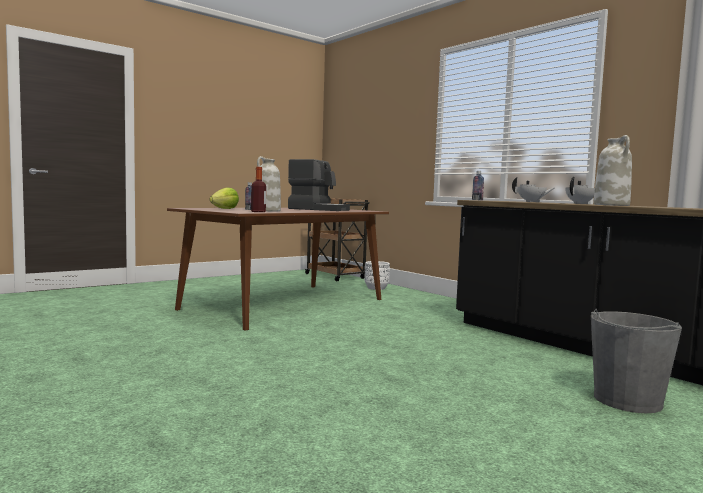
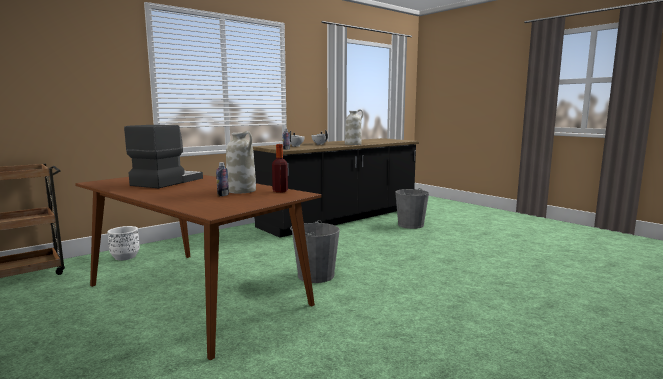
camera: 90 degrees left, 5 degrees up
(225, 208) = (209, 202): lettuce -> none
(323, 332) = (315, 275): none -> grey bucket

